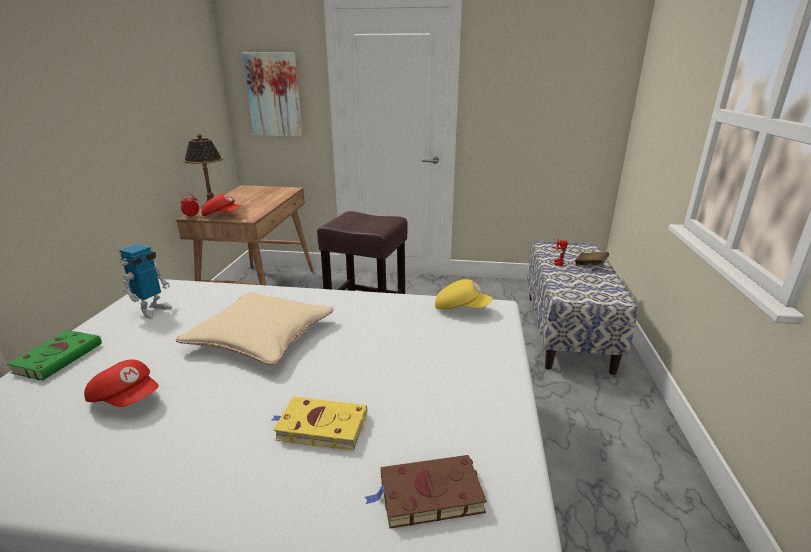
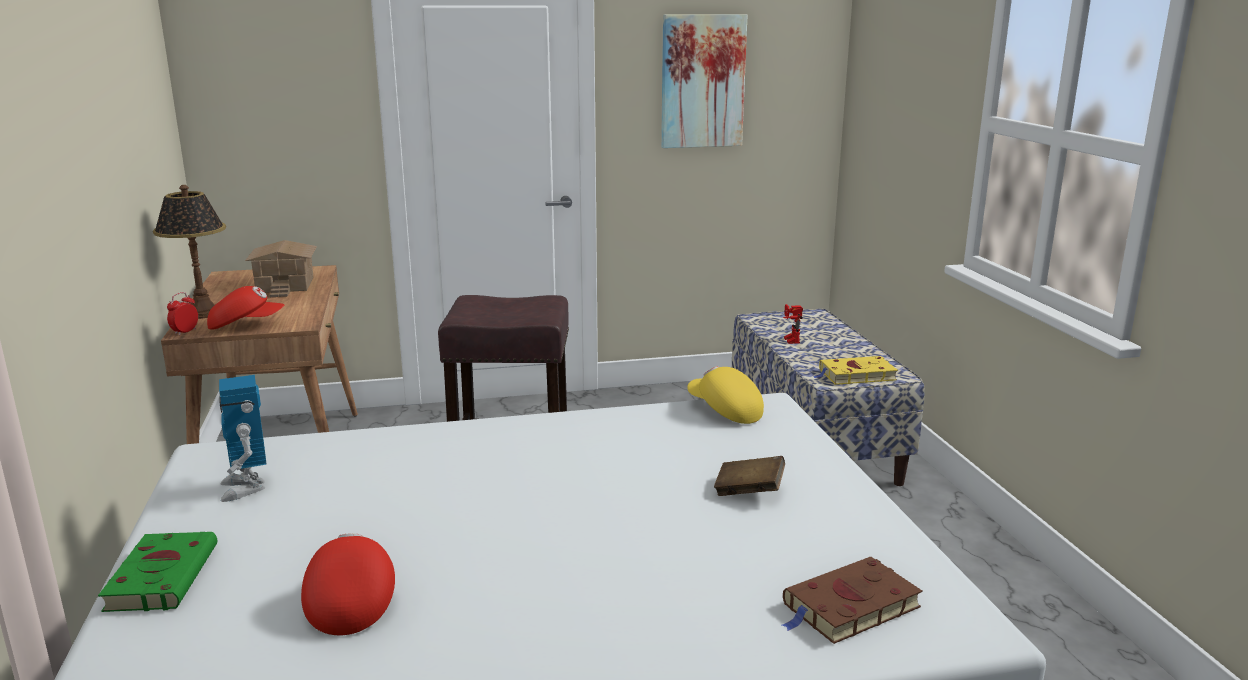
camera: 20 degrees left, 5 degrees down
(127, 398) = (351, 601): red cap -> red cap turned 105 degrees counterclockwise
(152, 310) = (246, 488): toy robot -> toy robot turned 150 degrees clockwise
(261, 335) = (470, 491): beige pillow -> none
(265, 195) = (283, 285): none -> toy house
(274, 95) = (275, 107): picture -> picture (702, 81)
(319, 427) = (663, 574): yellow book -> yellow book (855, 375)
(461, 308) = (724, 411): yellow cap -> yellow cap turned 135 degrees counterclockwise
(590, 265) = (835, 338): brown book -> brown book (749, 491)

